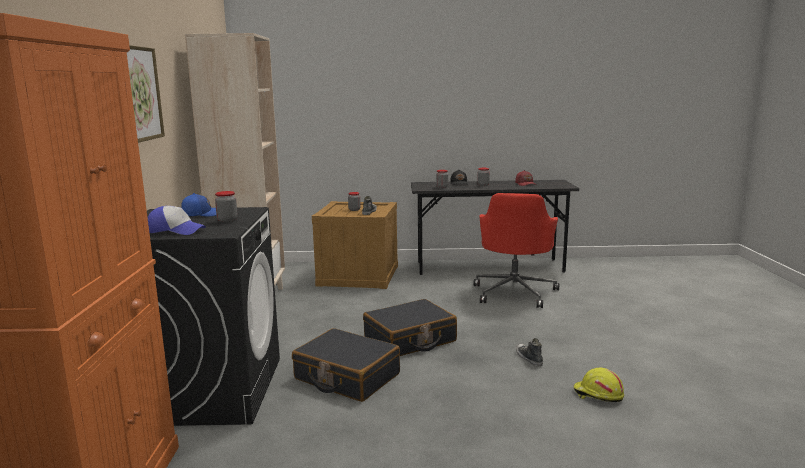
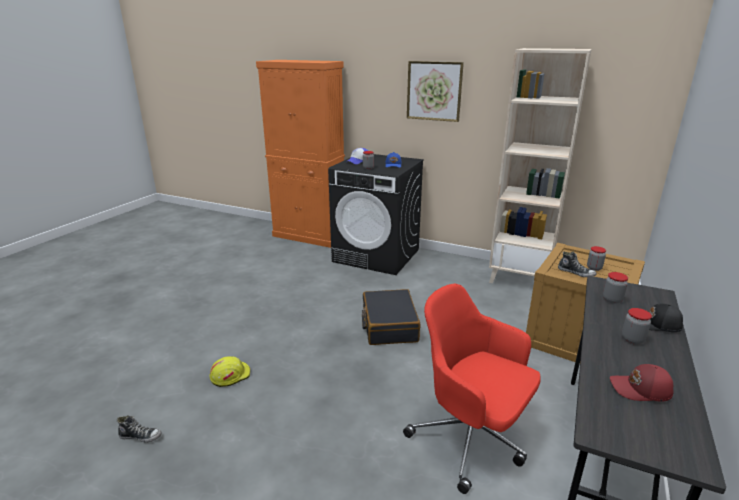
camera: 115 degrees right, 10 degrees up
(346, 377) = (354, 291): black suitcase -> none
(528, 358) = (308, 369): shoe -> shoe (141, 436)

